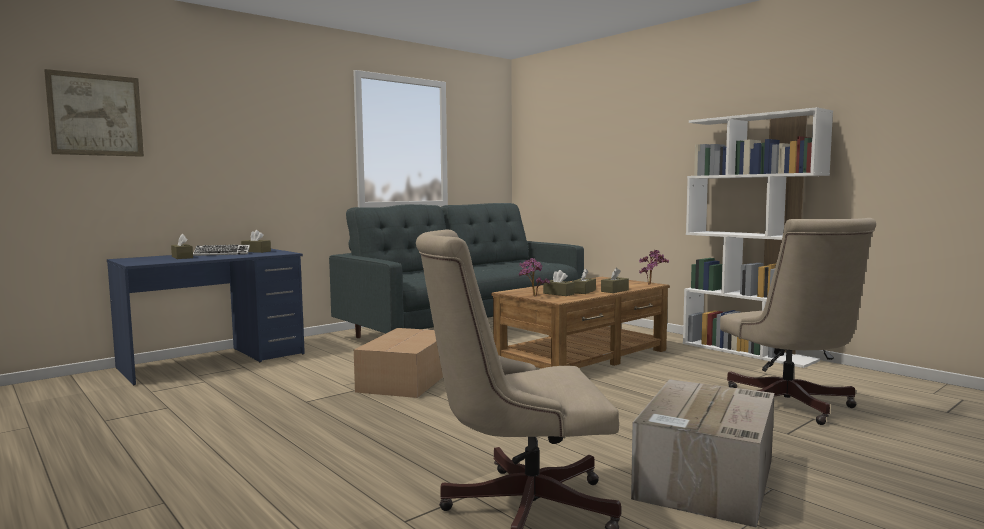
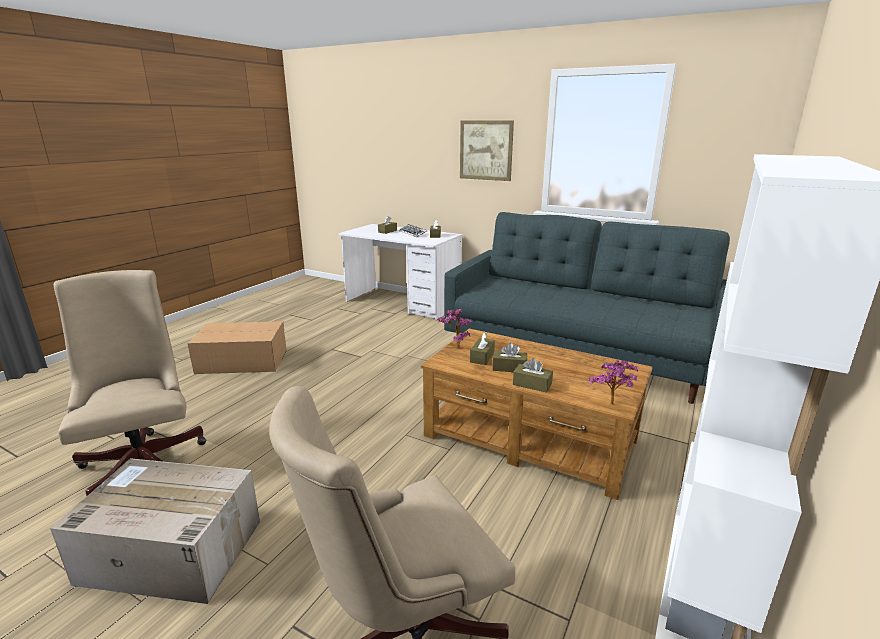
camera: 70 degrees right, 15 degrees up
(96, 115) = (369, 132): picture -> picture (486, 150)
(214, 361) = (402, 303): blue desk -> white desk
(405, 380) = (392, 367): cardboard box -> cardboard box (241, 361)

